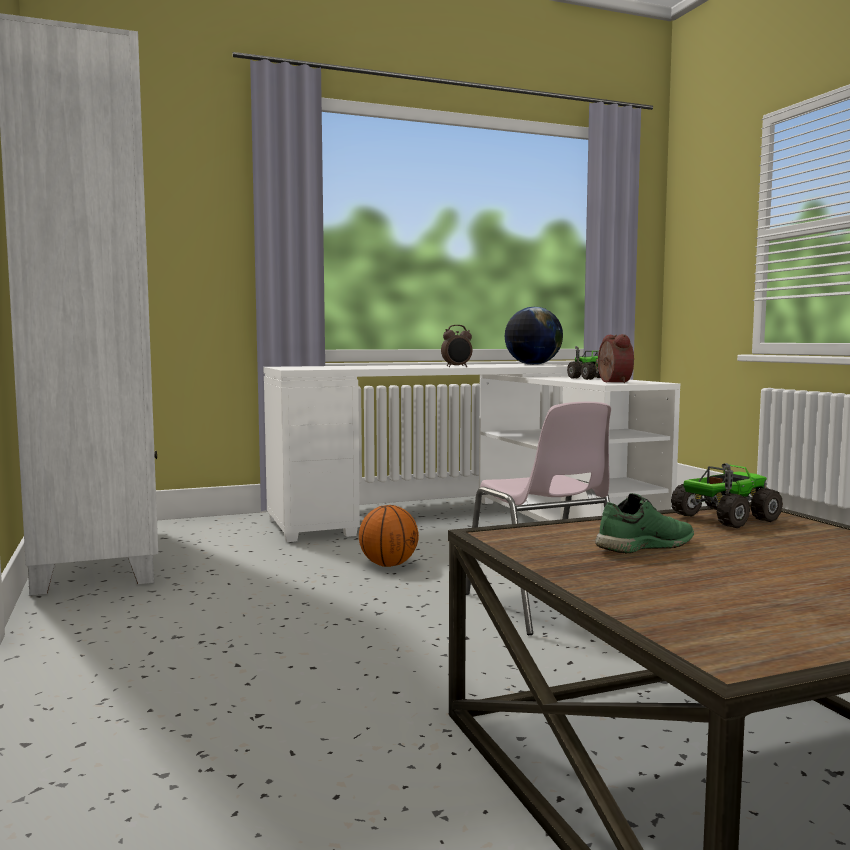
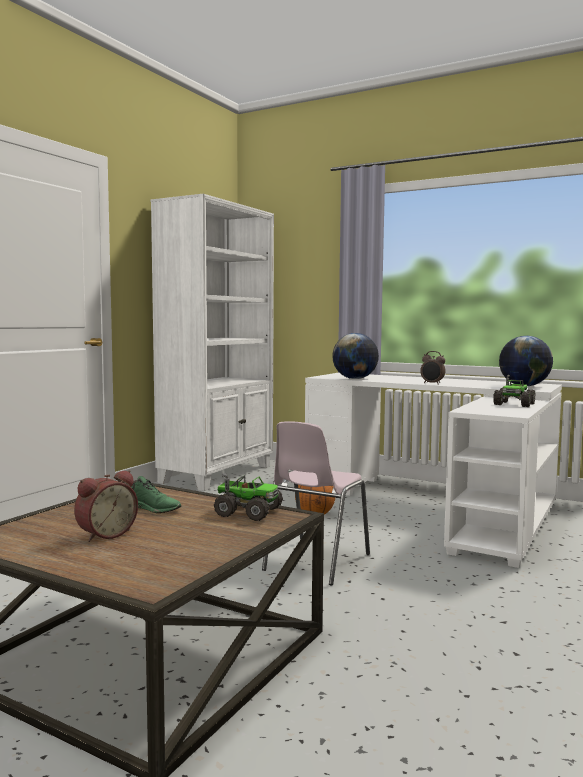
camera: 50 degrees right, 0 degrees up
(348, 368) = (355, 379): none -> globe
(612, 382) = (481, 410): alarm clock -> alarm clock (105, 534)

